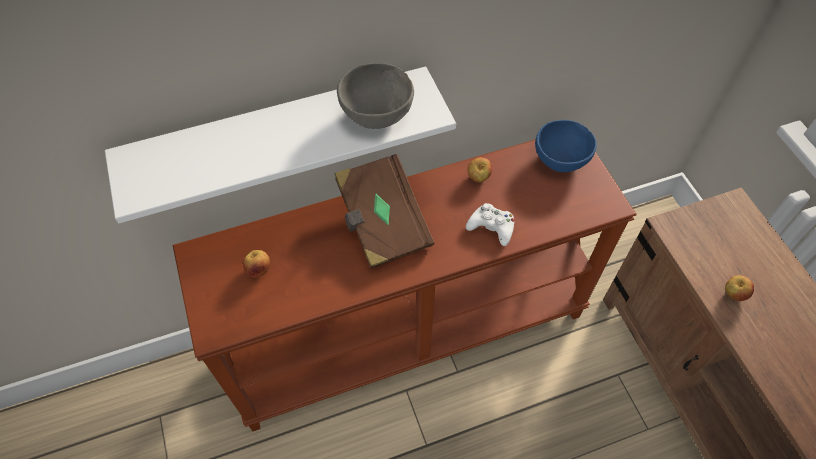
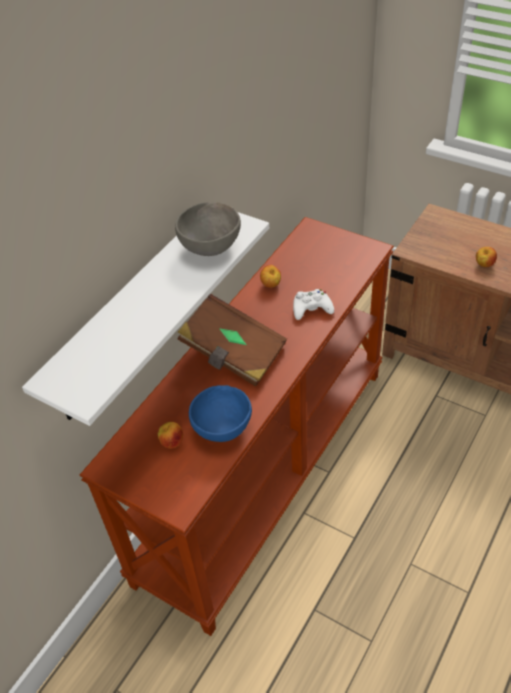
camera: 35 degrees left, 10 degrees down
(561, 161) = (315, 243): blue bowl -> blue bowl (223, 428)

